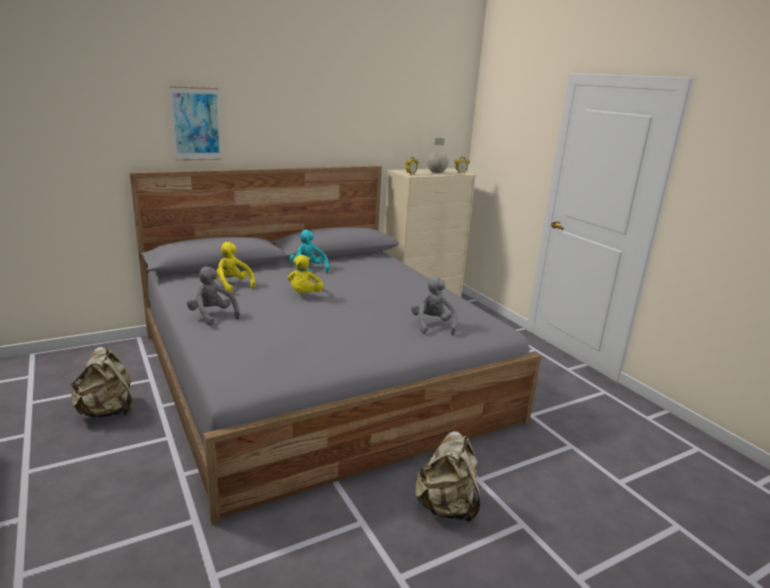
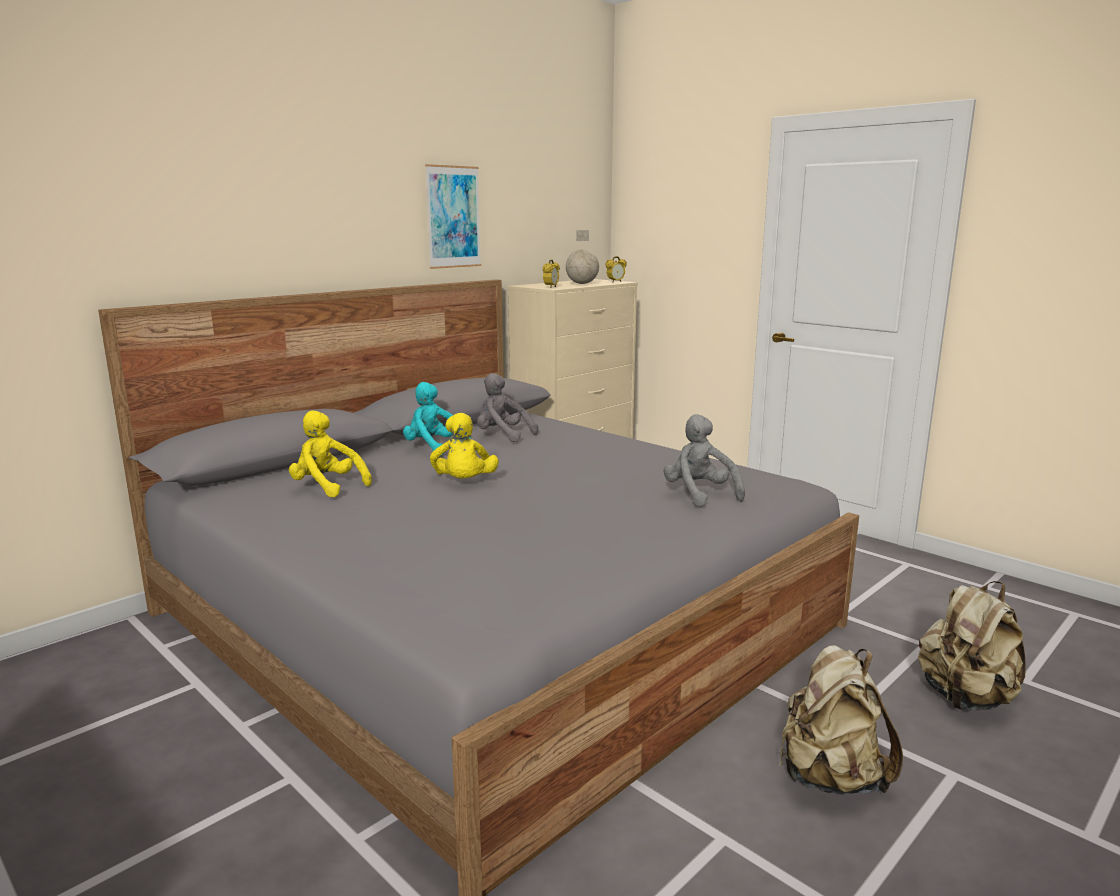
camera: 15 degrees left, 5 degrees down
(107, 411) = (139, 759): beige backpack -> beige backpack (965, 698)
(196, 124) = (212, 219): picture -> picture (453, 217)
(212, 316) = (335, 536): grey plush toy -> grey plush toy (502, 436)

